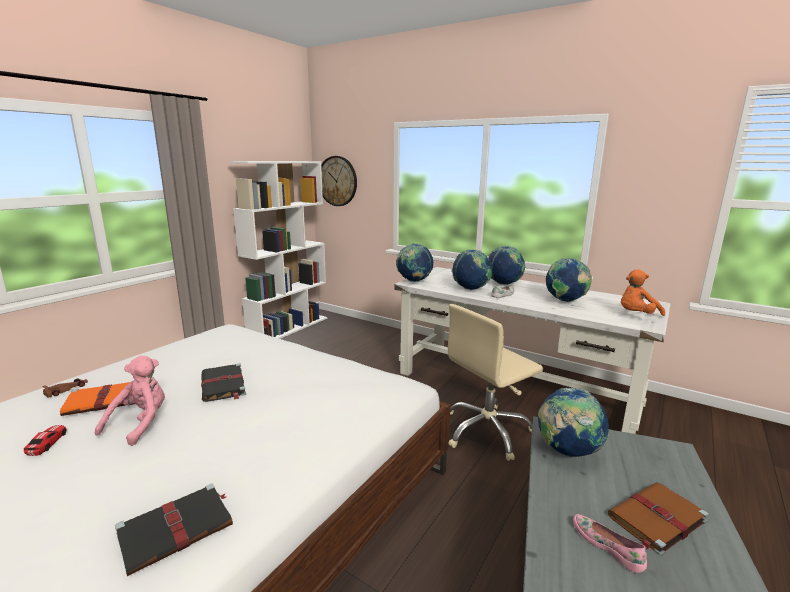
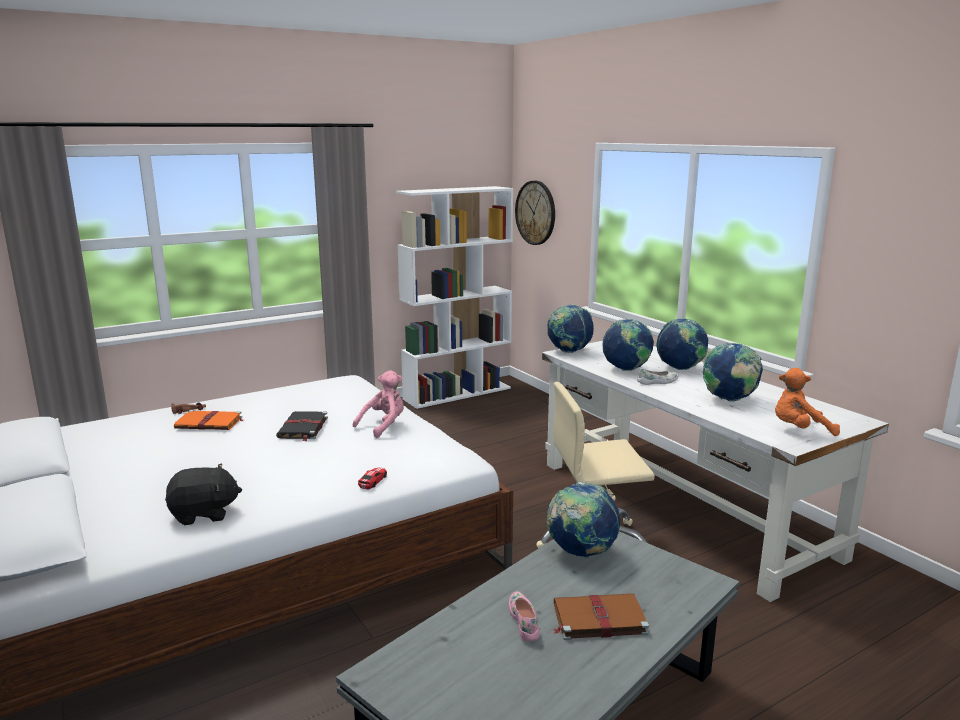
camera: 25 degrees right, 0 degrees up
(47, 443) = (157, 445): toy car -> toy car (372, 481)
(140, 423) = (223, 445): pink plush toy -> pink plush toy (384, 426)
(177, 528) = (204, 514): black book -> black plush toy

